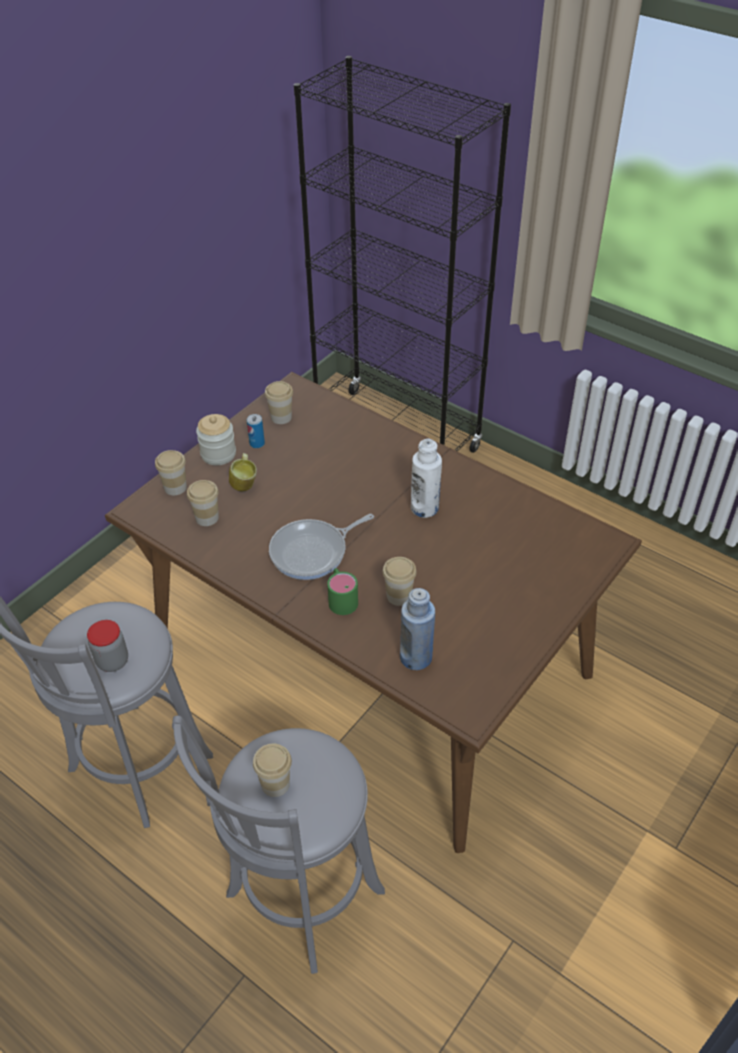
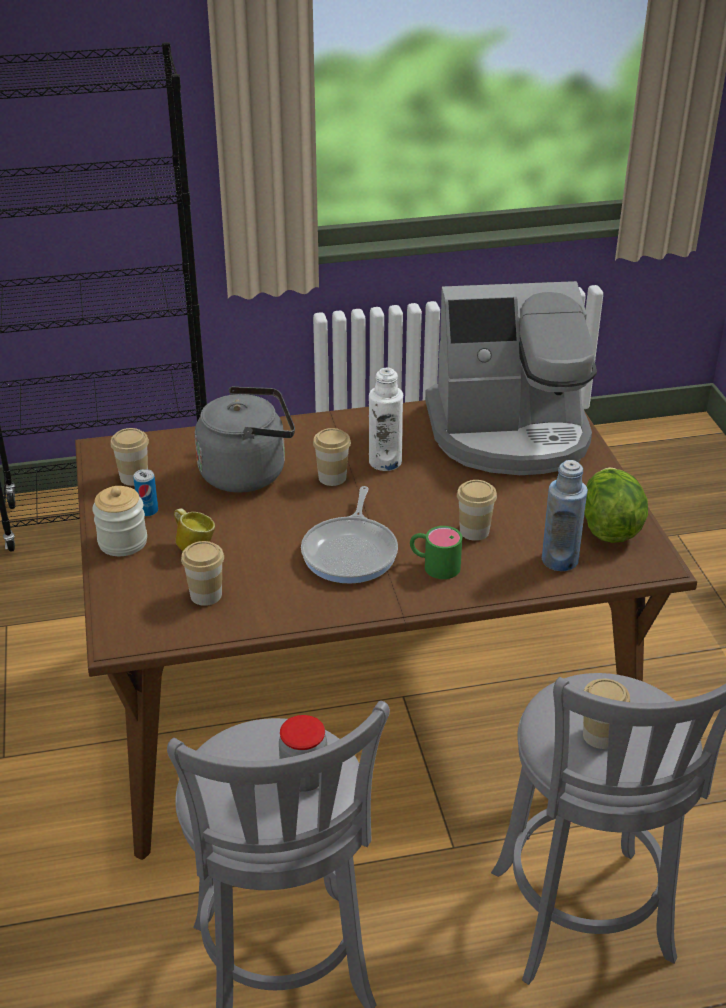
camera: 50 degrees left, 10 degrees down
(175, 487) = (127, 595): cup -> cup (332, 477)
(340, 457) = (248, 472): none -> grey kettle
(485, 663) = (609, 526): none -> lettuce
(534, 547) = (510, 433): none -> coffee machine

